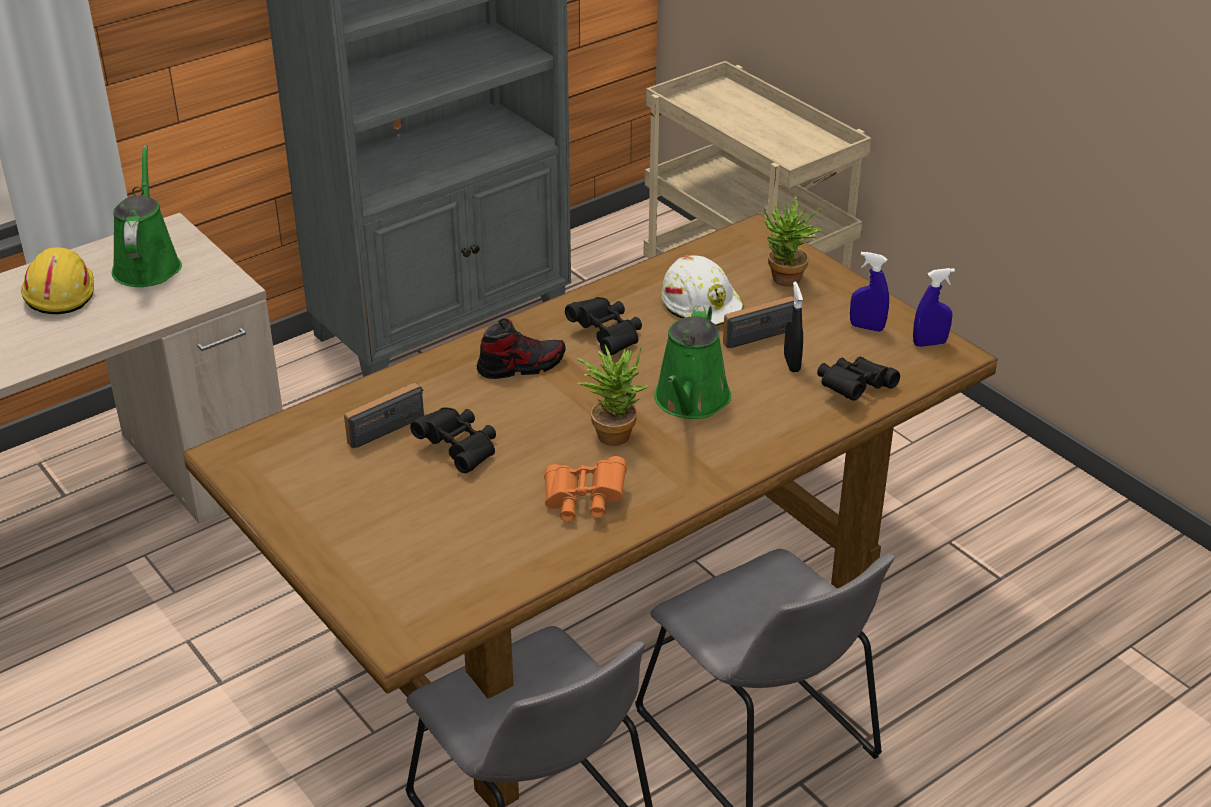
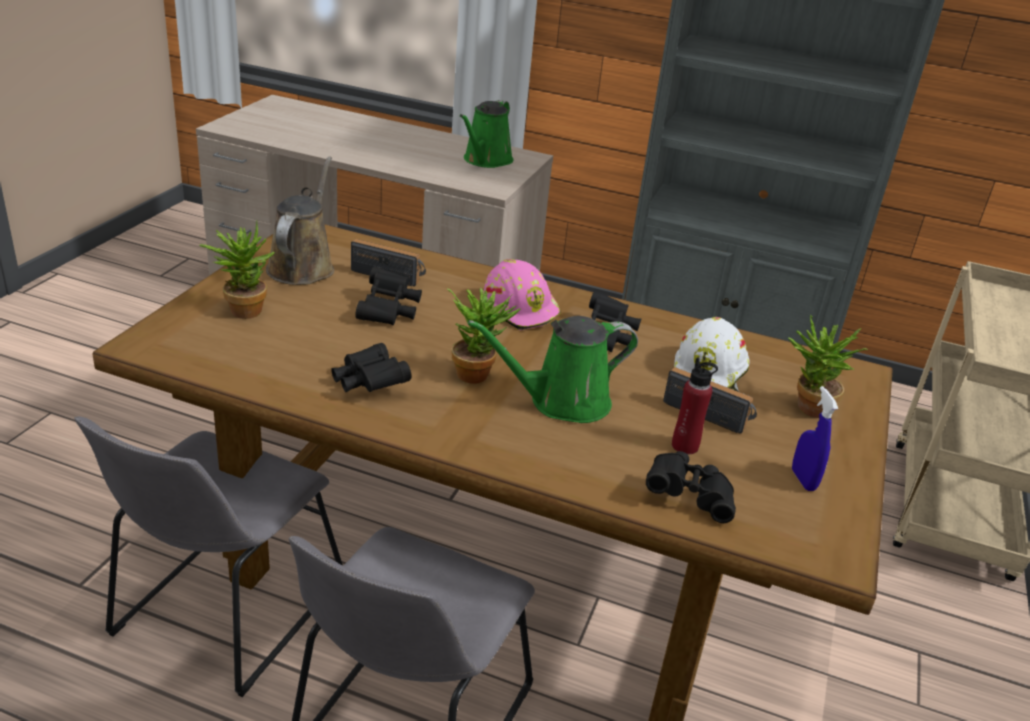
camera: 55 degrees right, 5 degrees down
(59, 293) = (426, 146): yellow hard hat -> none
(147, 264) = (486, 160): green watering can -> green watering can turned 150 degrees clockwise
(314, 480) = (303, 266): none -> brown watering can
(377, 547) = (242, 309): none -> potted plant
(521, 366) = (521, 309): shoe -> pink hard hat
(583, 502) = (369, 383): orange binoculars -> black binoculars
(792, 363) = (685, 446): black spray bottle -> red bottle
(929, 343) = (833, 533): blue spray bottle -> none

